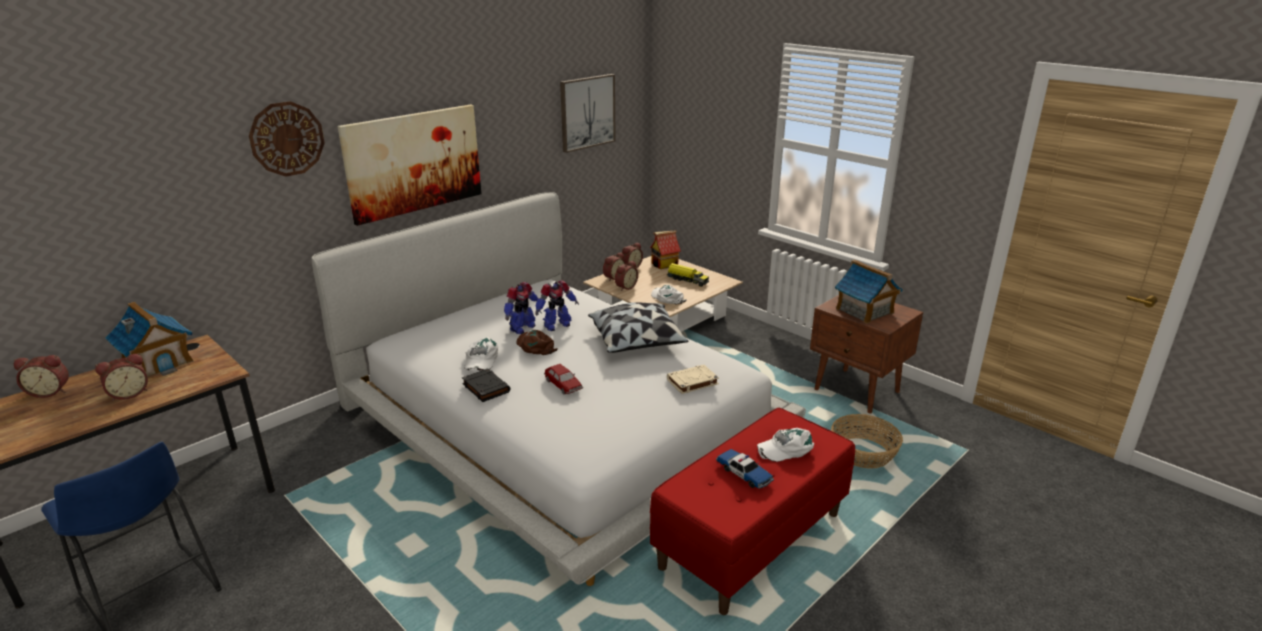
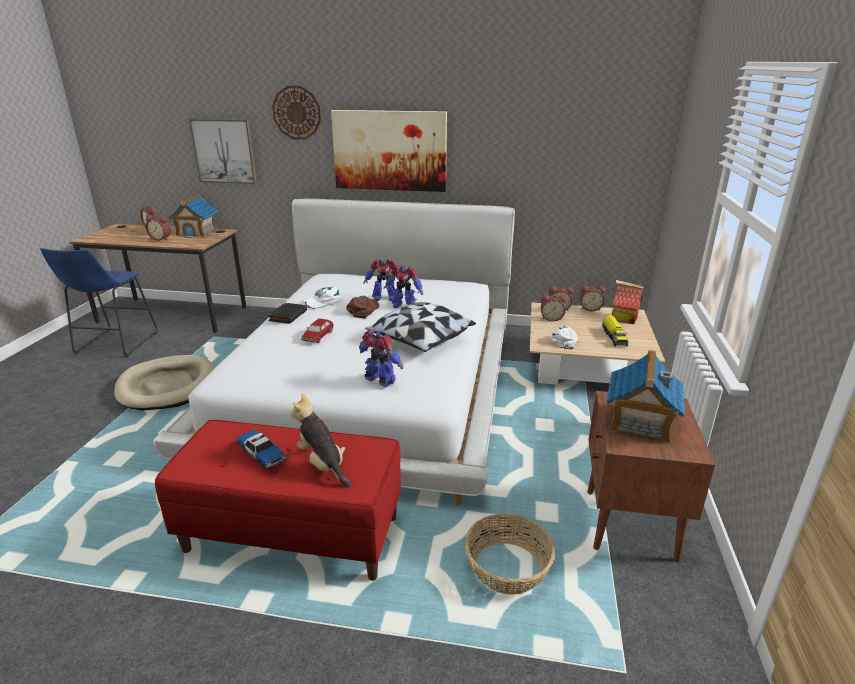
camera: 55 degrees right, 0 degrees up
(374, 564) = (168, 386): none -> beige dog bed
(587, 112) = (581, 141): picture -> picture (224, 151)
(692, 382) = (380, 381): beige book -> toy robot
(744, 473) = (261, 453): toy car -> toy car turned 60 degrees counterclockwise
(785, 448) = (323, 464): white cap -> plush toy

